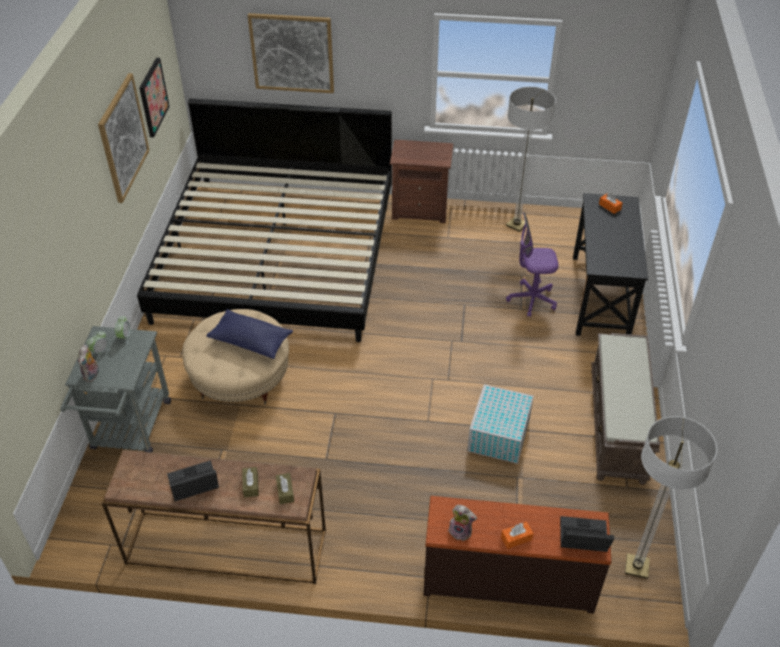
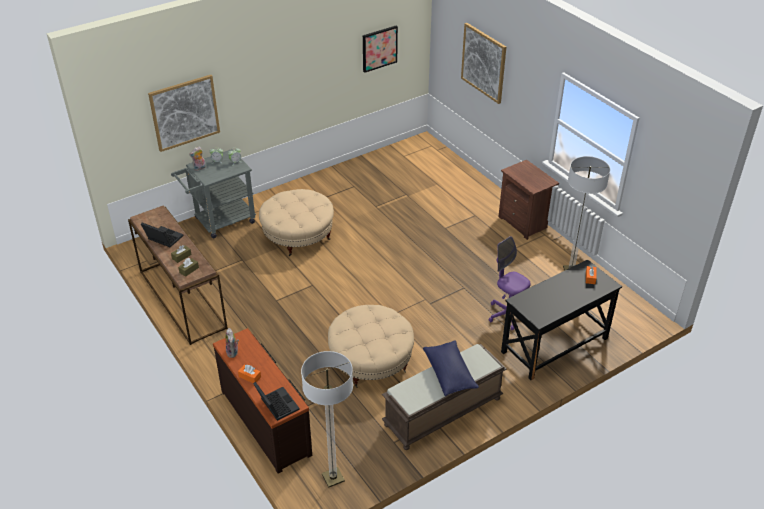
camera: 50 degrees right, 5 degrees down
(123, 138) = (326, 57): picture -> picture (184, 112)
(251, 341) = (303, 212): blue pillow -> blue pillow (449, 374)
(277, 256) = (405, 193): bed -> none
(498, 435) = (371, 360): white storage box -> beige ottoman

